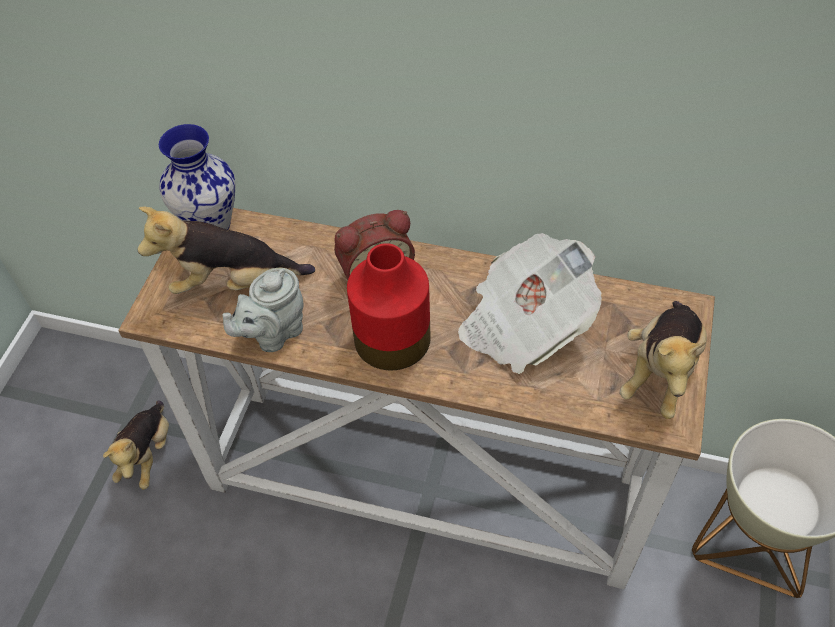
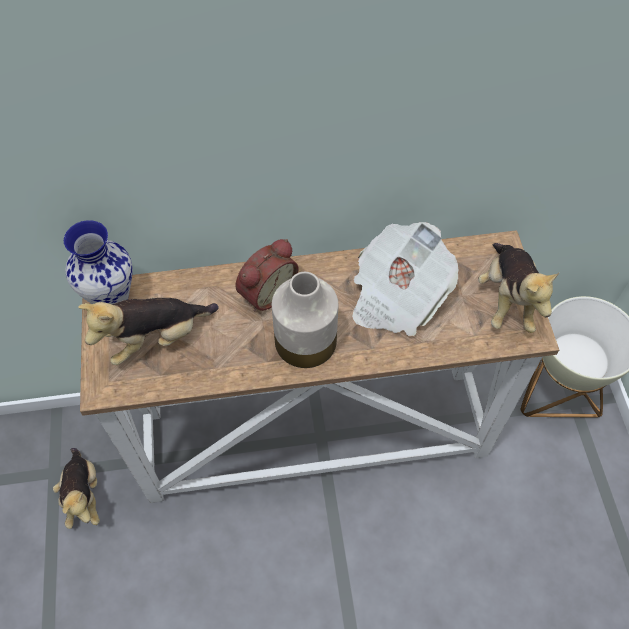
camera: 25 degrees left, 5 degrees up
(273, 333) = (211, 369): grey teapot -> none
(392, 339) = (306, 341): red vase -> beige vase

